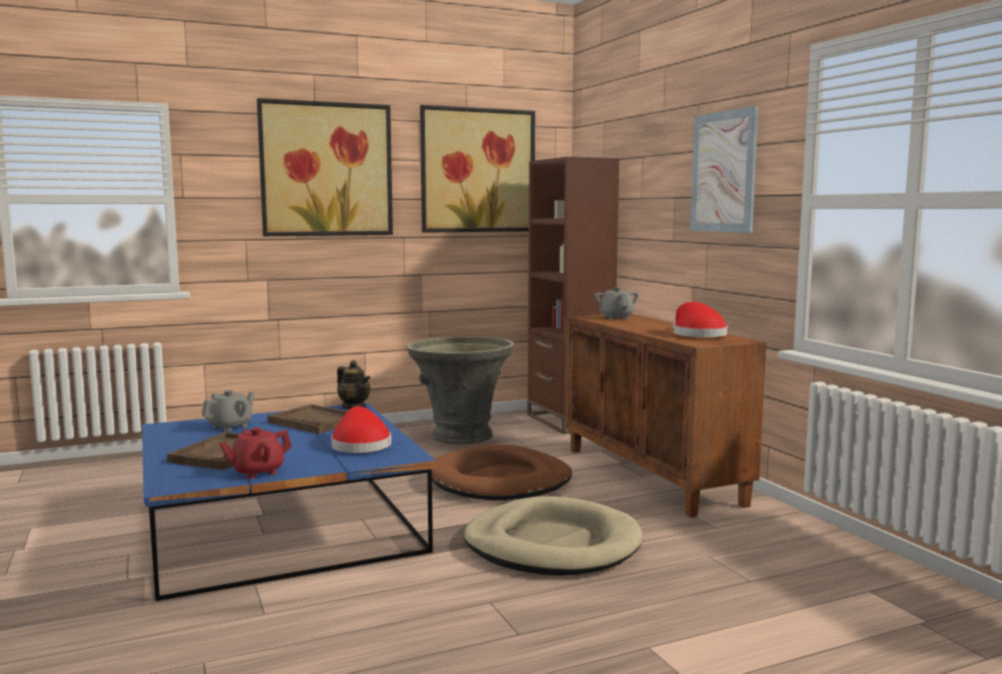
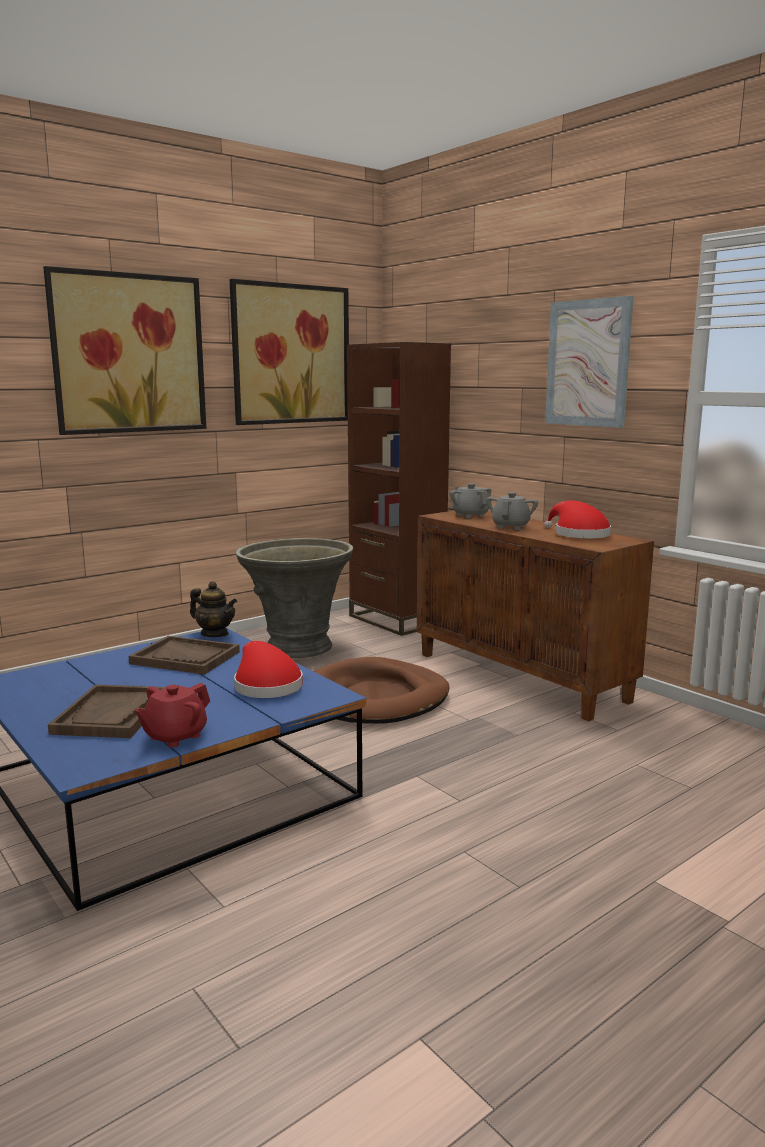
camera: 15 degrees left, 5 degrees up
(230, 426) = (88, 674): grey teapot -> grey teapot (511, 527)
(552, 545) = (479, 770): beige dog bed -> none

